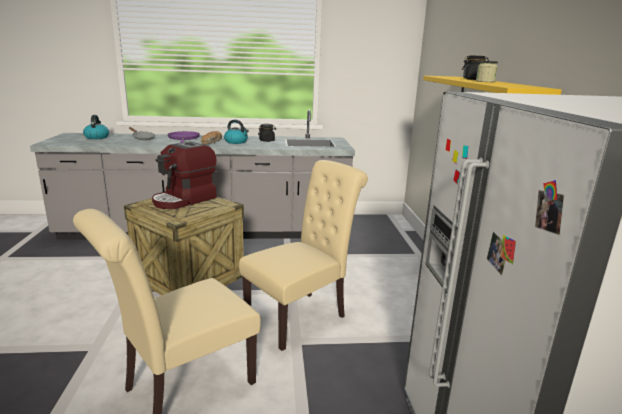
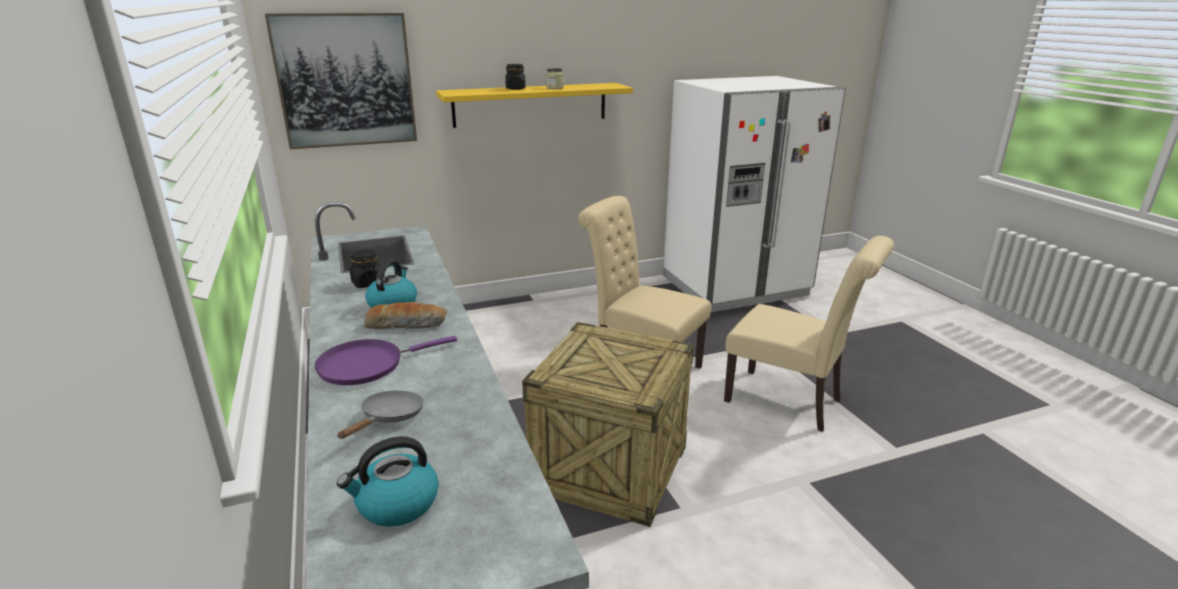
camera: 105 degrees left, 5 degrees up
(185, 200) = (593, 366): coffee machine -> none
(435, 64) = (346, 81): none -> picture

